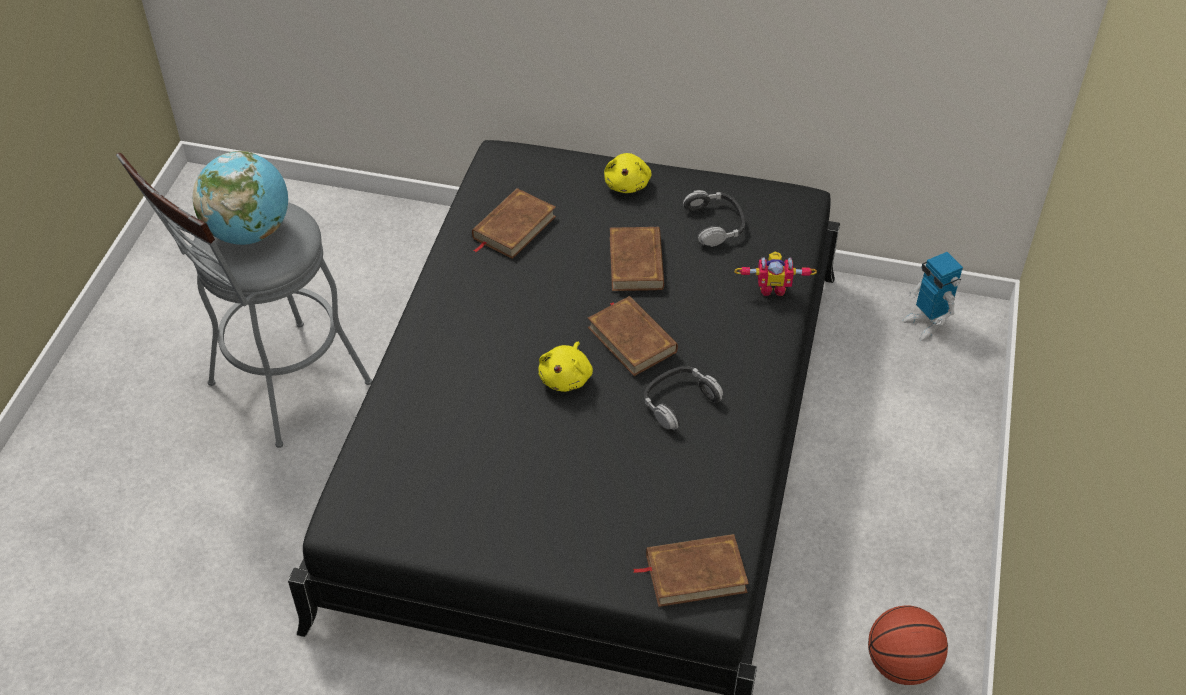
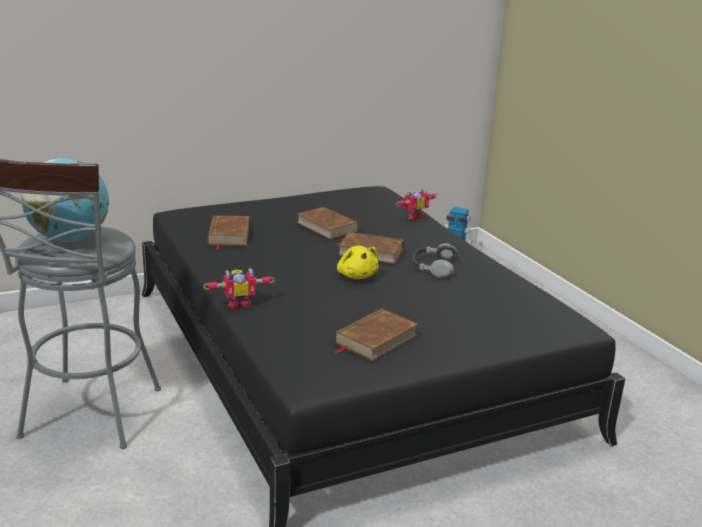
camera: 40 degrees left, 25 degrees down
(403, 363) = (238, 303): none -> toy robot
(627, 183) = (274, 205): yellow plush toy -> none
(695, 573) = (554, 322): brown book -> brown book (375, 339)
(715, 224) = (348, 204): headphones -> none
(901, 664) = (634, 380): basketball -> none

